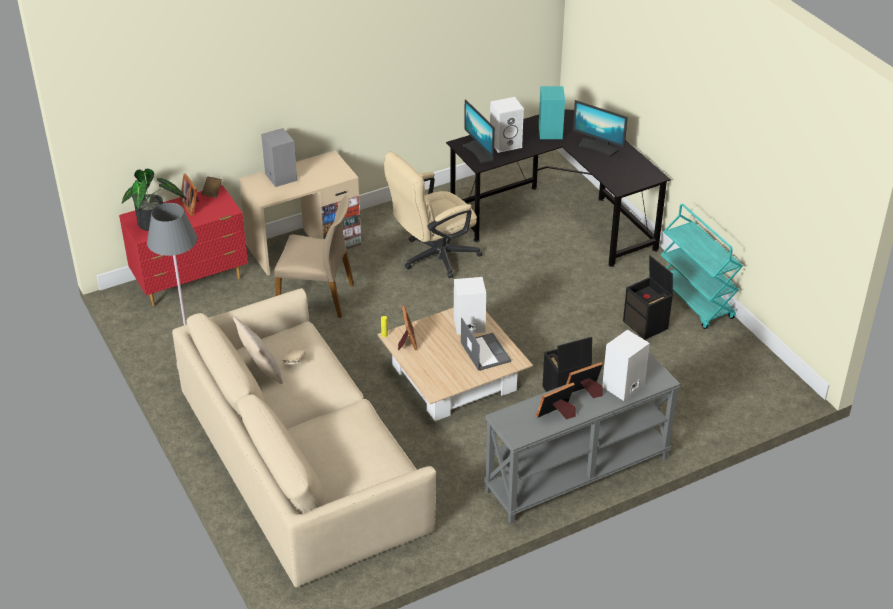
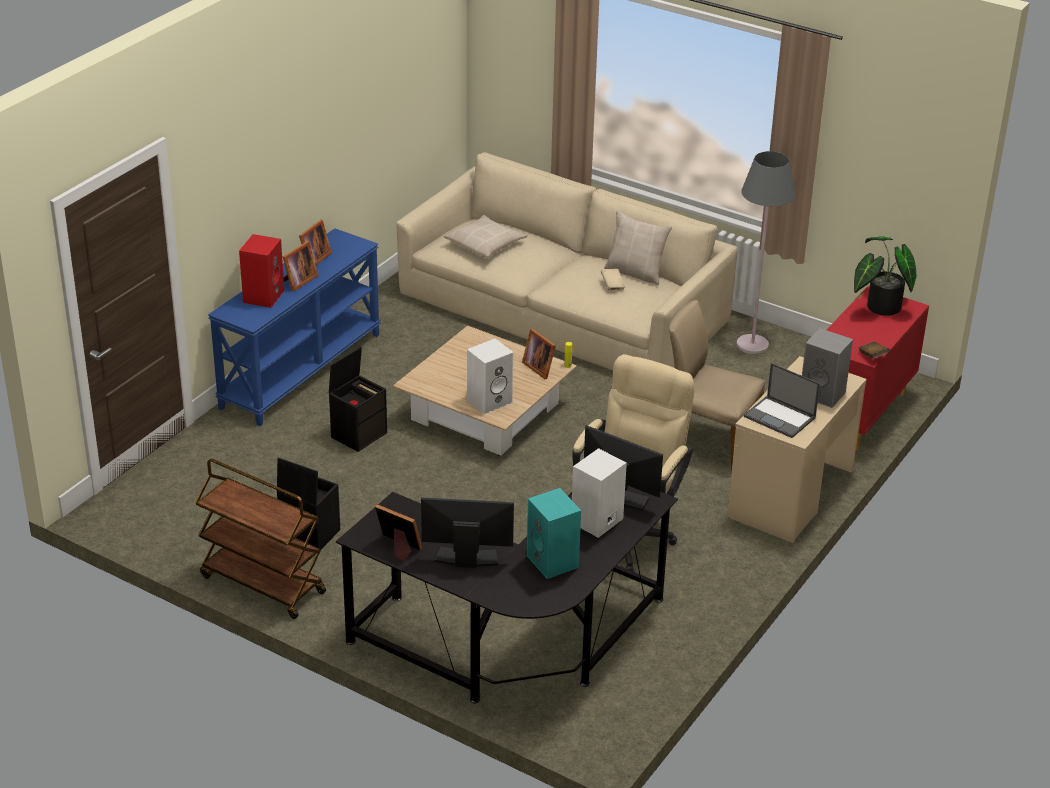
camera: 150 degrees right, 5 degrees down
(192, 205) = (871, 336): picture frame -> picture frame (398, 547)
(317, 297) = (708, 442): beige chair -> beige chair turned 45 degrees clockwise
(357, 451) = (485, 244): none -> beige pillow
(485, 352) = (451, 381): laptop -> laptop (780, 417)
(577, 475) = (300, 370): grey console table -> blue console table
(623, 387) = (263, 296): white speaker -> red speaker
(695, 301) = (261, 584): turquoise cart -> brown cart

